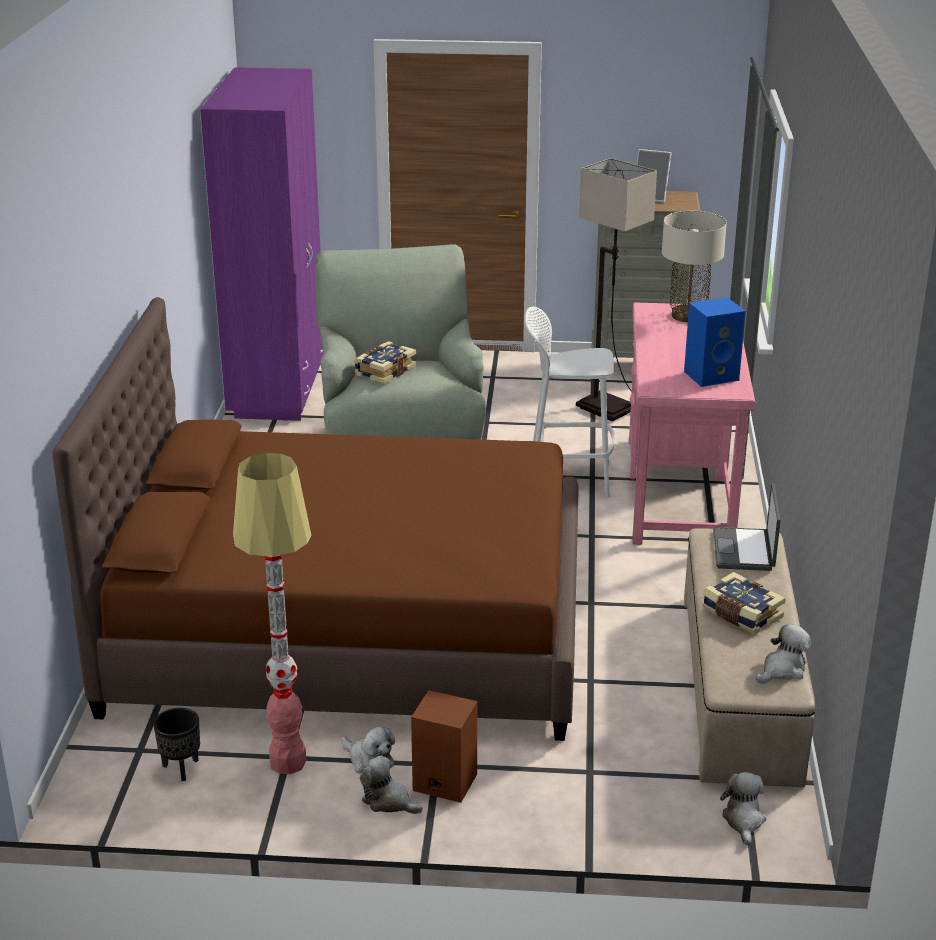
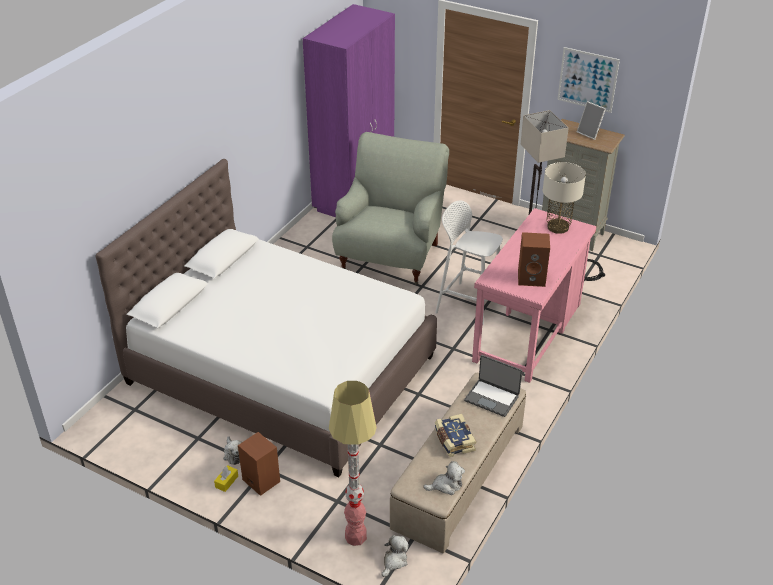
camera: 25 degrees right, 10 degrees up
(181, 768) = (145, 427): black planter -> none
(288, 762) = (196, 441): floor lamp -> floor lamp (356, 536)
(351, 628) = (281, 369): brown bed -> white bed
(384, 371) = (374, 215): book -> none
(388, 801) = (226, 481): plush toy -> yellow tissue box
(629, 119) = (587, 79): none -> picture
(712, 375) = (532, 278): blue speaker -> brown speaker
(745, 551) = (492, 398): laptop -> laptop turned 90 degrees counterclockwise

